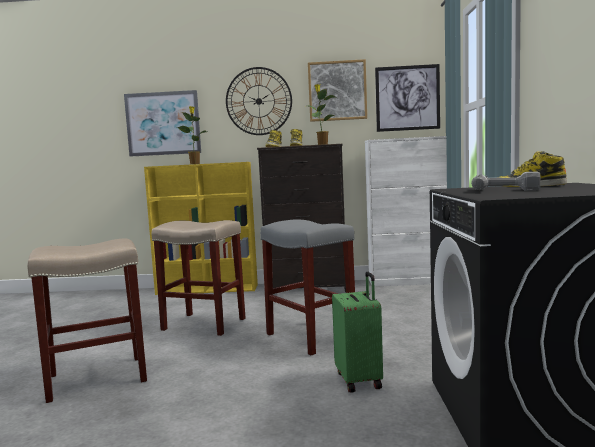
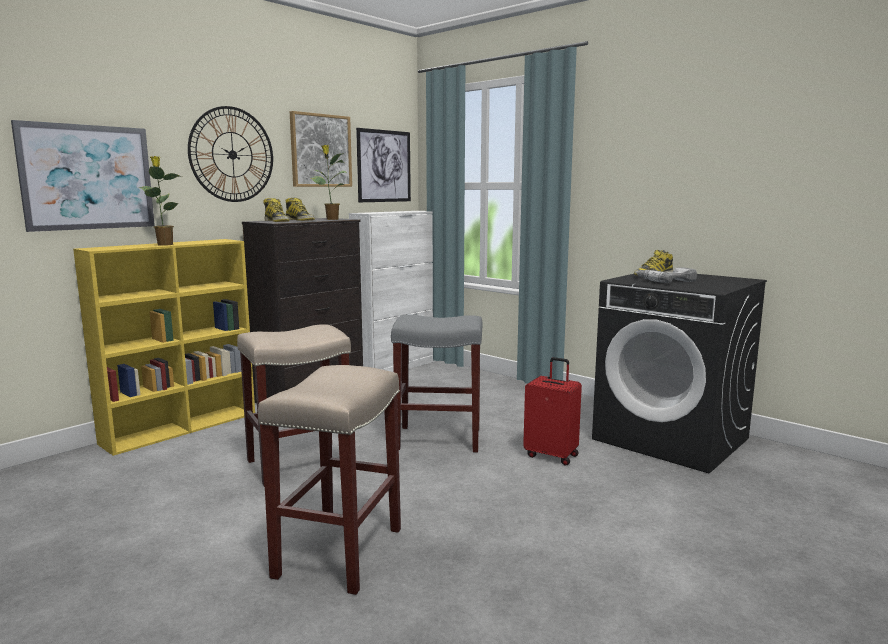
camera: 50 degrees left, 5 degrees up
(360, 380) = (552, 455): green suitcase -> red suitcase

